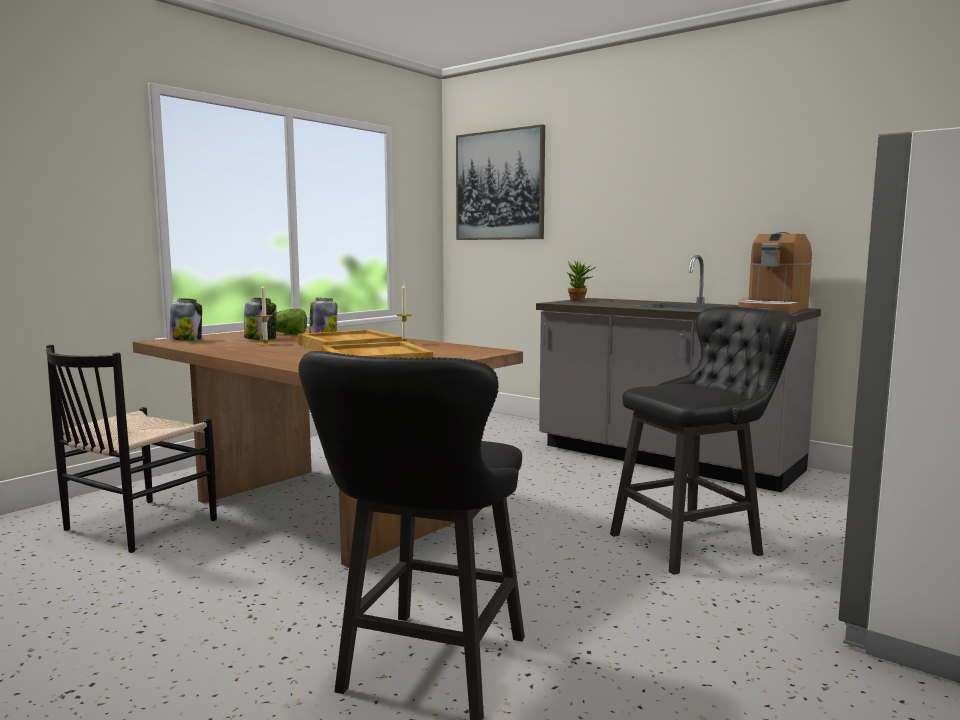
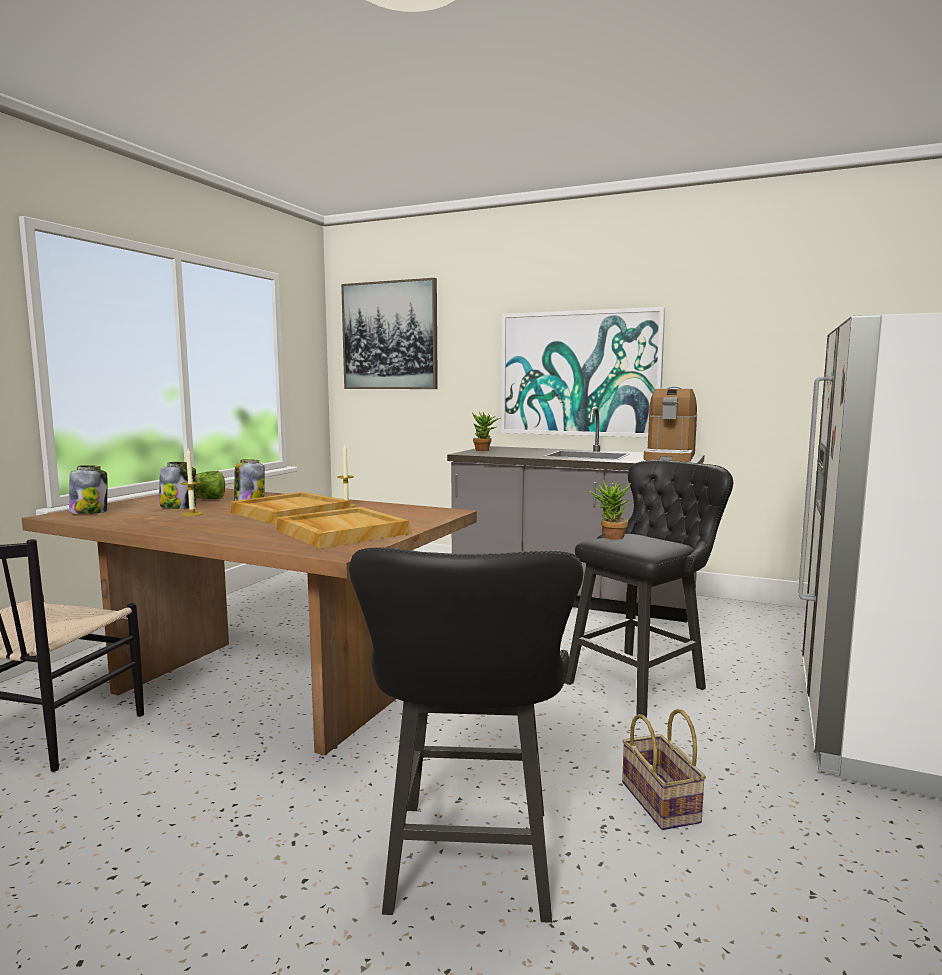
camera: 15 degrees left, 0 degrees up
(649, 648) = (662, 803): none -> basket
(661, 385) = (609, 537): none -> potted plant
(686, 220) = (579, 373): none -> picture

